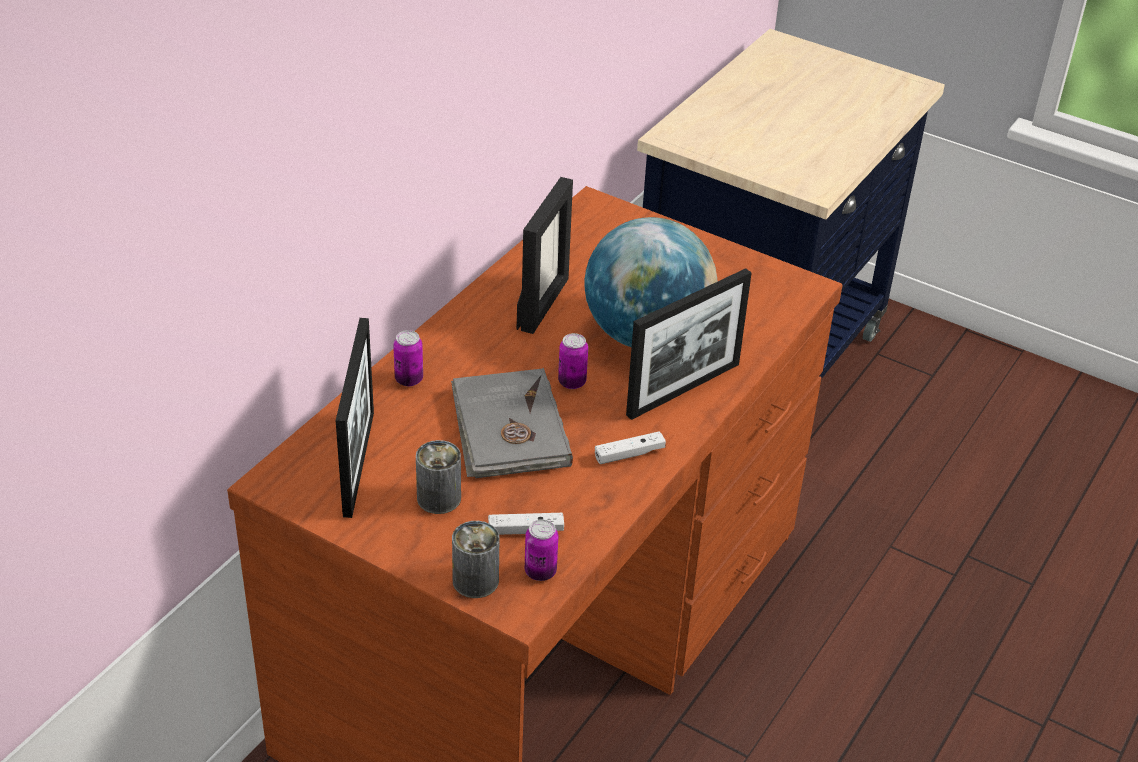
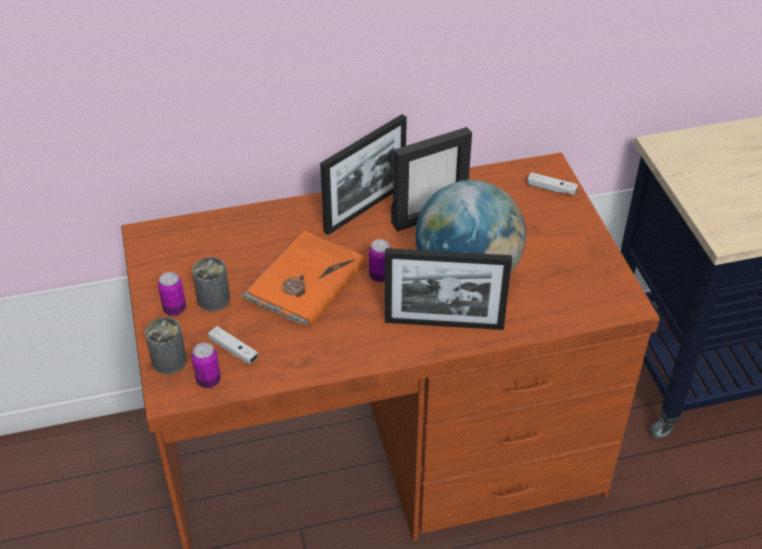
camera: 45 degrees right, 5 degrees up
(358, 463) = (200, 251): picture frame -> picture frame (365, 208)
(409, 379) = (289, 218): can -> can (175, 309)
(508, 429) = (304, 282): grey book -> orange book
(629, 454) = (354, 343): white game controller -> white game controller (551, 189)

